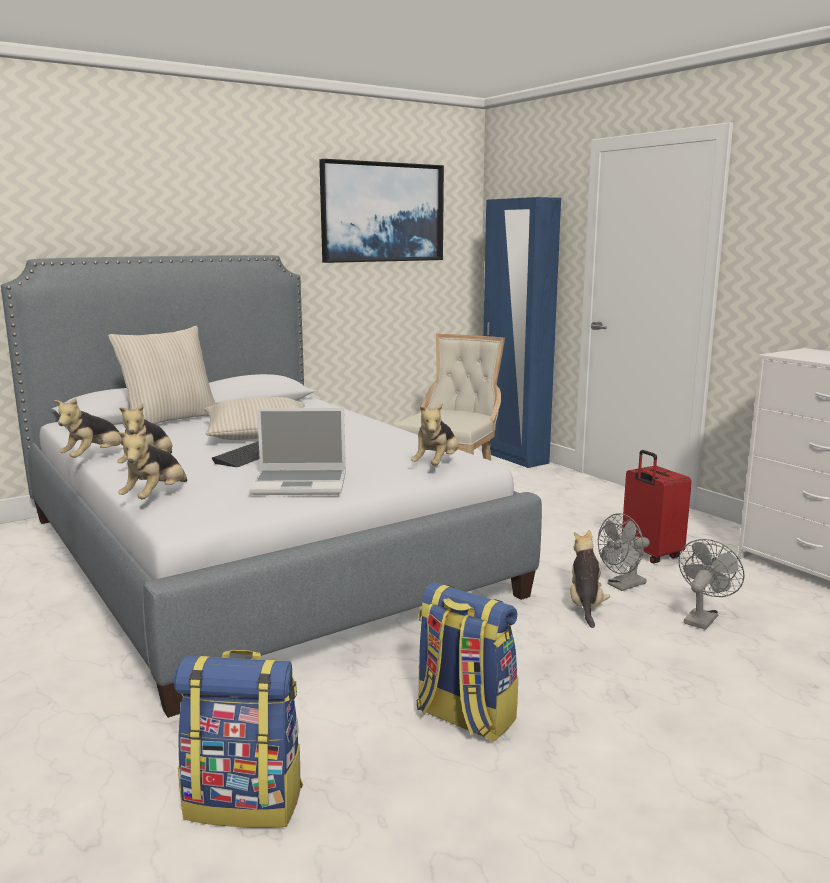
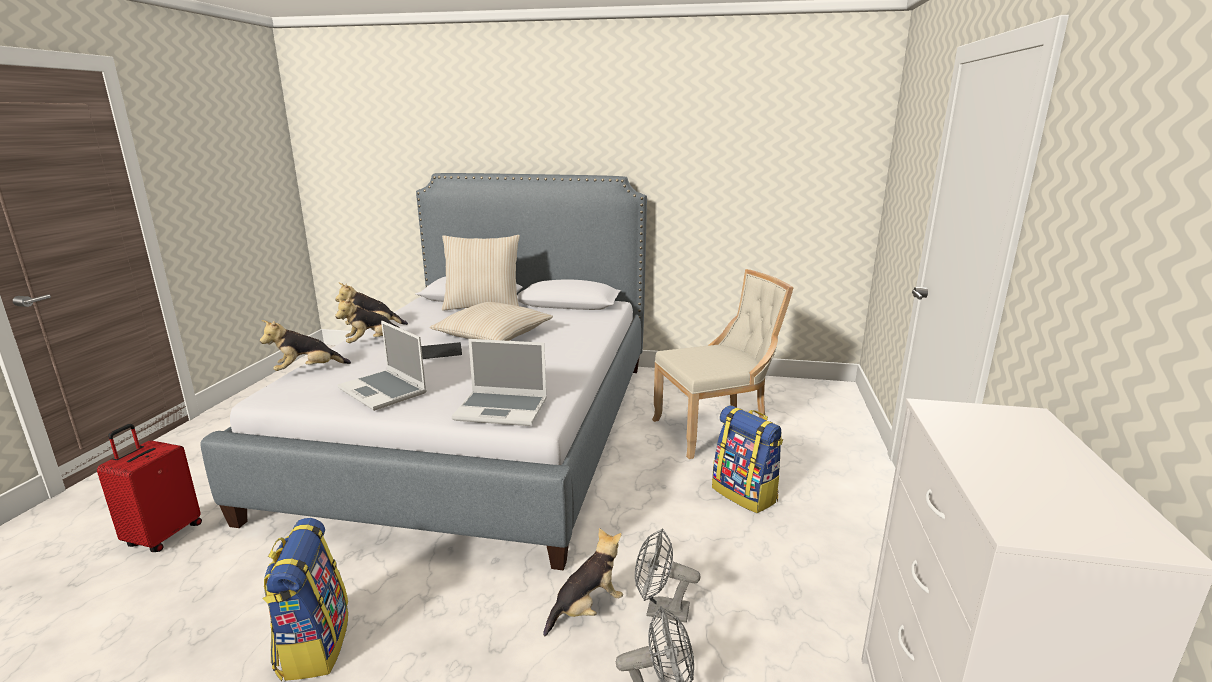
camera: 45 degrees right, 5 degrees up
(245, 802) = (141, 610): backpack -> backpack (745, 494)
(382, 212) = (751, 136): picture -> none
(437, 465) = (503, 410): plush toy -> laptop
(513, 457) = (848, 416): blue wardrobe -> none
(650, 554) = (763, 593): red suitcase -> red suitcase (163, 535)

